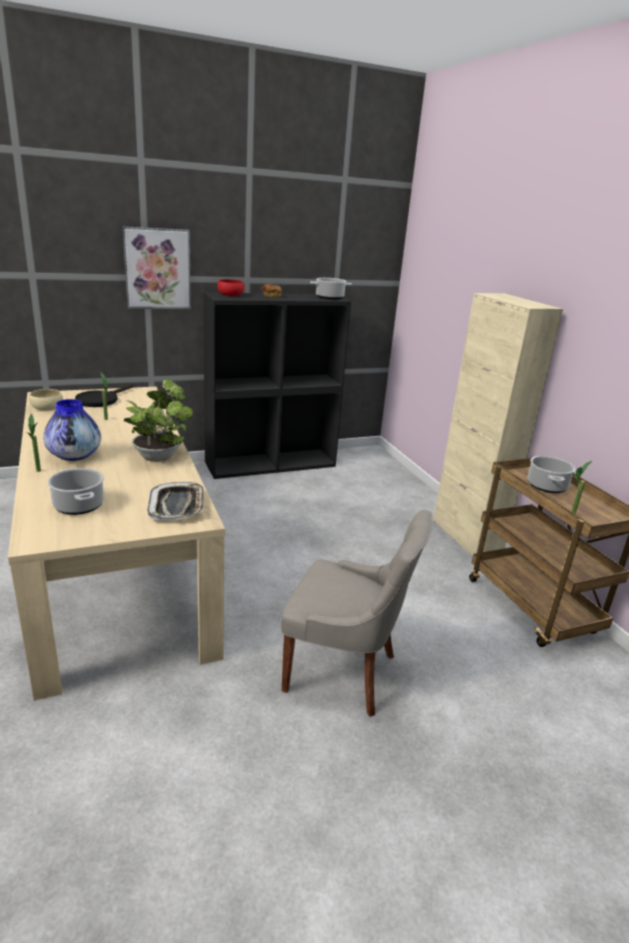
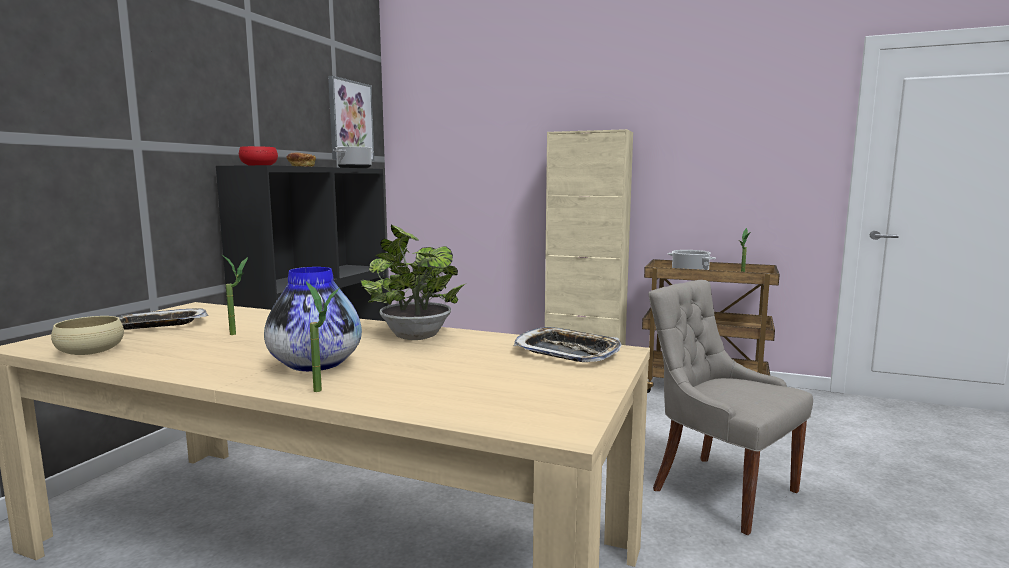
camera: 45 degrees left, 15 degrees down
(78, 505) = (484, 389): cooking pot -> none
(101, 400) = (158, 325): black frying pan -> tray
(157, 269) = (153, 131): picture -> picture (350, 121)
(344, 672) = (720, 490): grey chair -> grey chair turned 105 degrees counterclockwise

